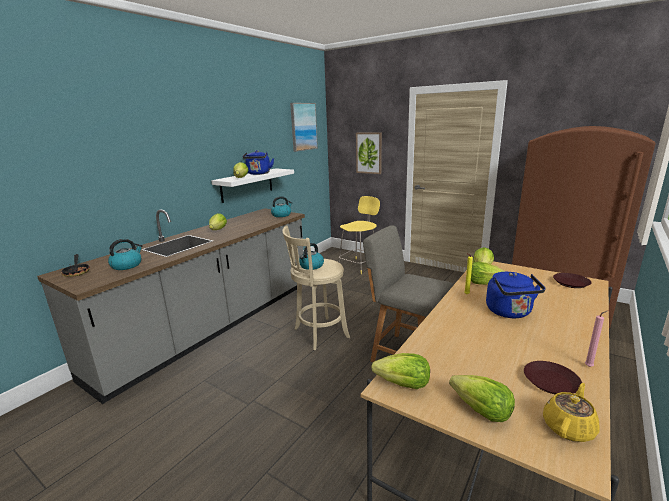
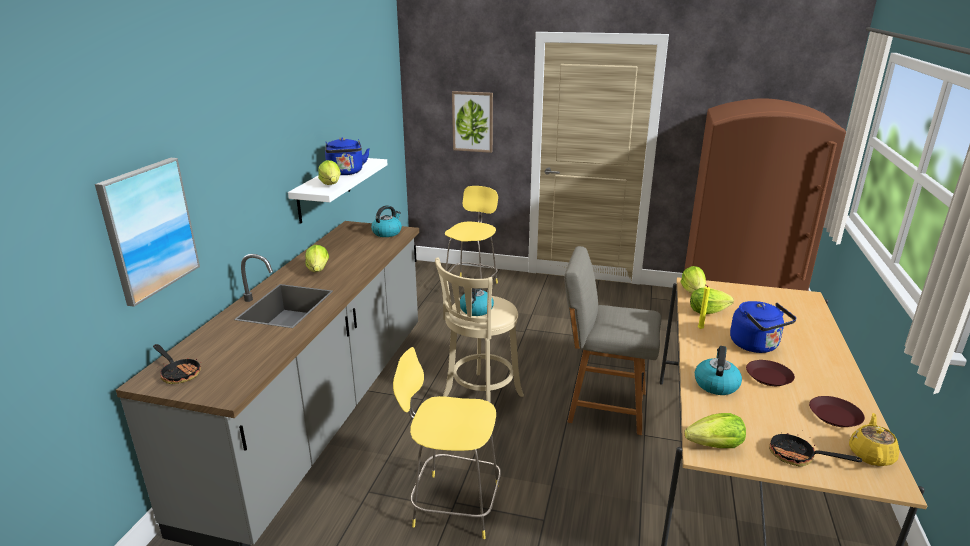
camera: 20 degrees left, 5 degrees up
(127, 265) = (249, 351): kettle -> kettle (716, 384)
(250, 401) = (453, 504): none -> yellow stool
(303, 127) = (378, 86): picture -> picture (149, 229)
(481, 411) = (798, 457): lettuce -> frying pan
(571, 283) = (790, 300): brown plate -> brown plate (769, 377)
(590, 366) = (856, 394): pink candle -> none

